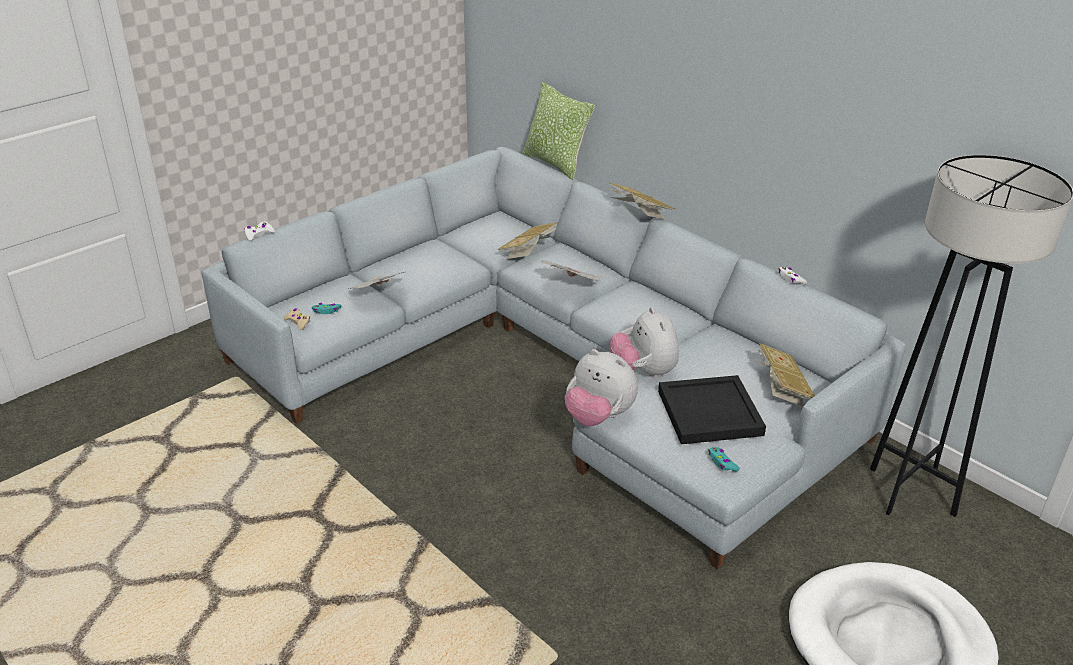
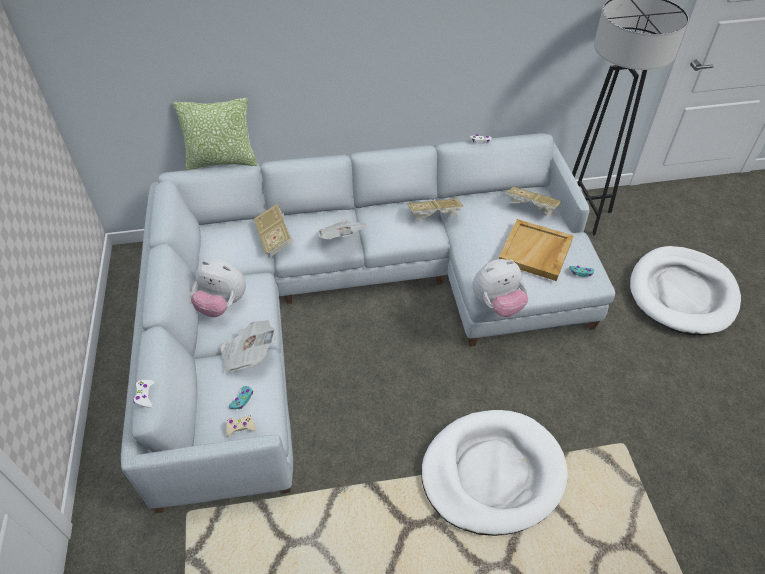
camera: 55 degrees left, 15 degrees up
(422, 552) = (492, 473): none -> white dog bed
(639, 213) = (341, 159): book -> book (434, 217)
(643, 372) = (467, 258): plush toy -> plush toy (222, 304)
(709, 413) = (535, 252): black tray -> beige tray

